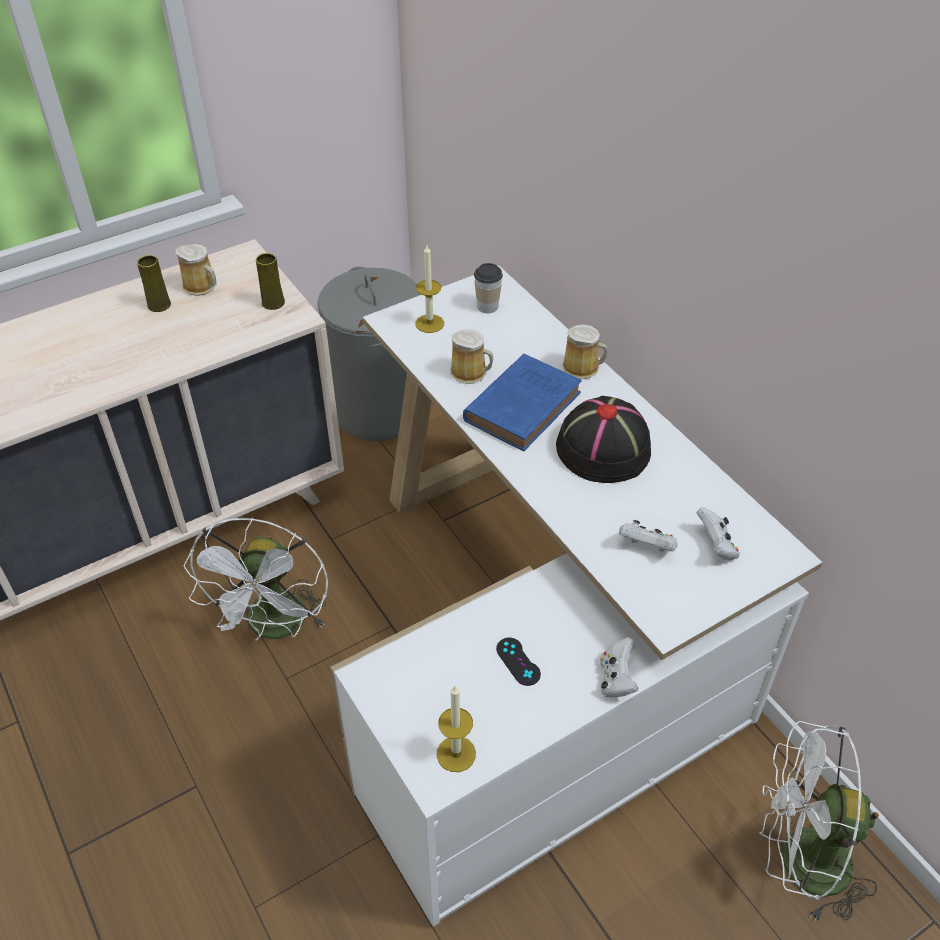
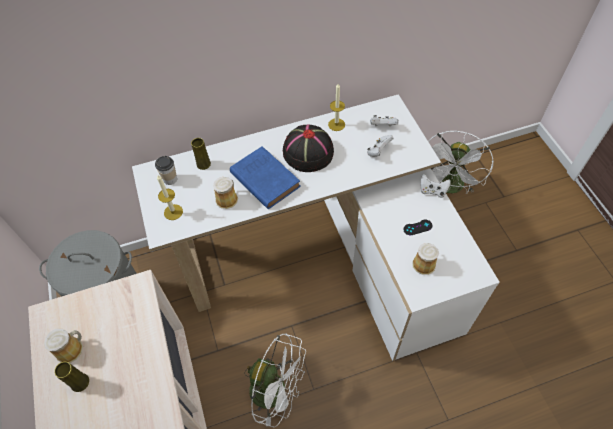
camera: 75 degrees left, 10 degrees up
(273, 303) = (115, 300): yellow vase -> yellow vase (203, 164)
(456, 754) = (467, 263): candle -> candle (336, 124)
(583, 368) = (243, 146): mug -> mug (424, 263)

